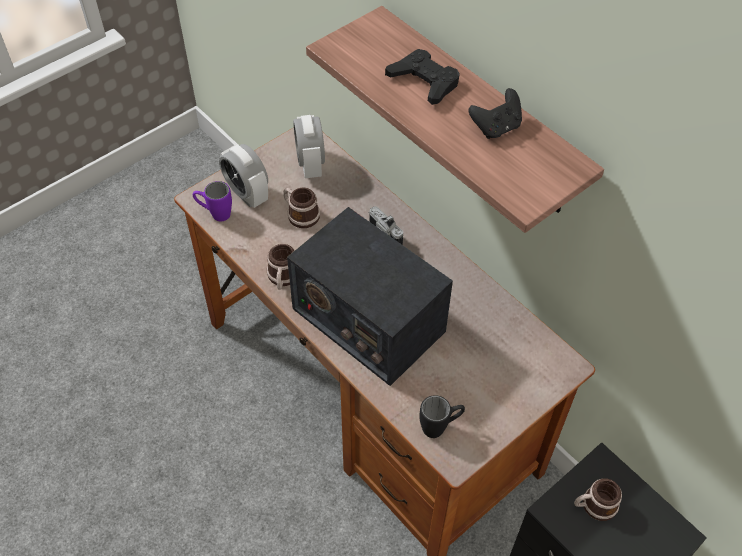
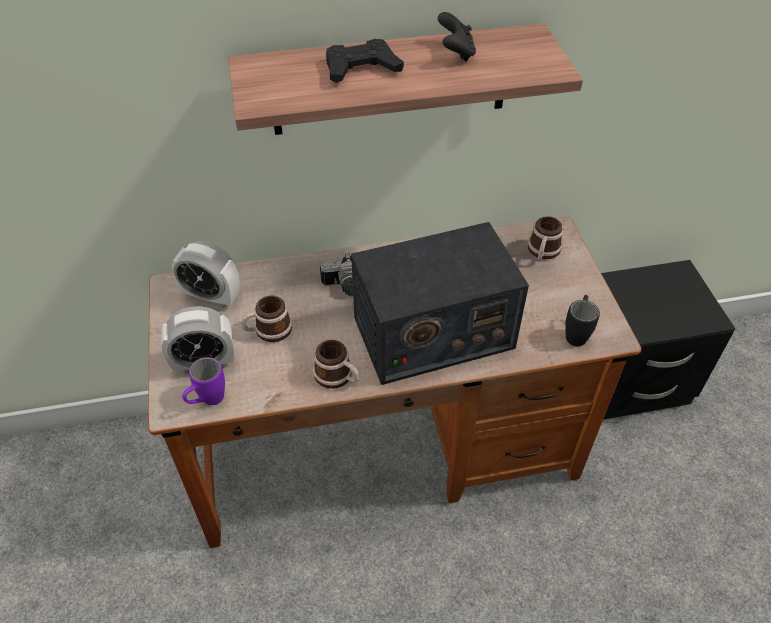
camera: 60 degrees left, 5 degrees down
(594, 505) = (638, 306): mug -> mug (542, 252)

